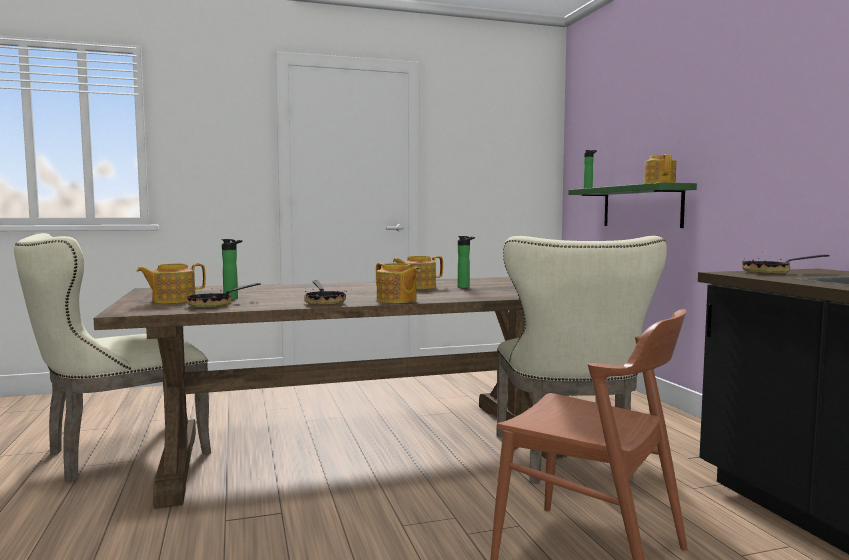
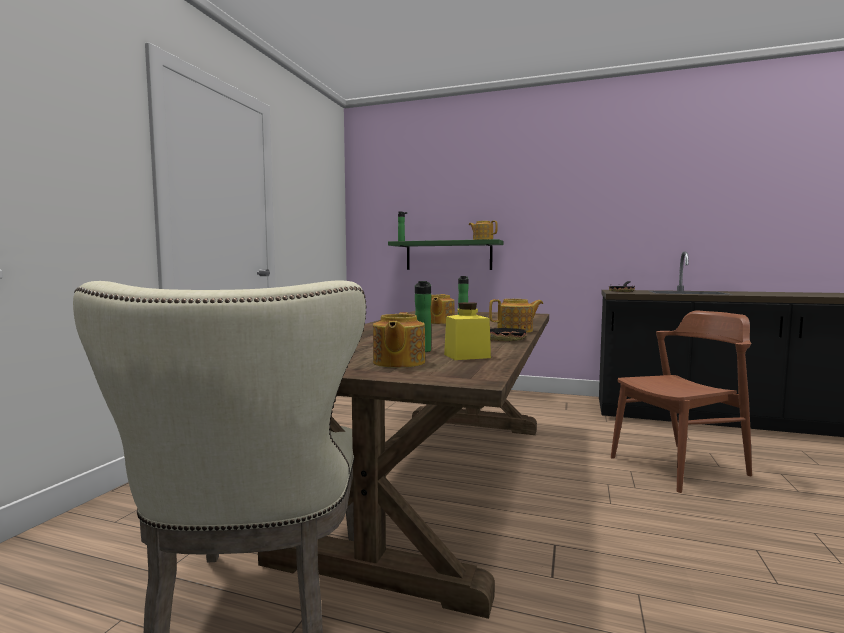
camera: 55 degrees left, 0 degrees up
(216, 305) = (467, 356): frying pan -> yellow jar
(567, 460) = (542, 431): beige chair -> none

